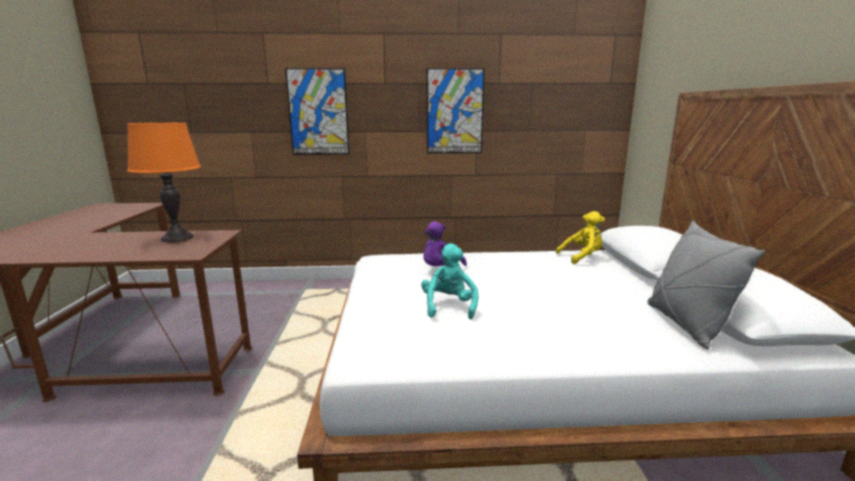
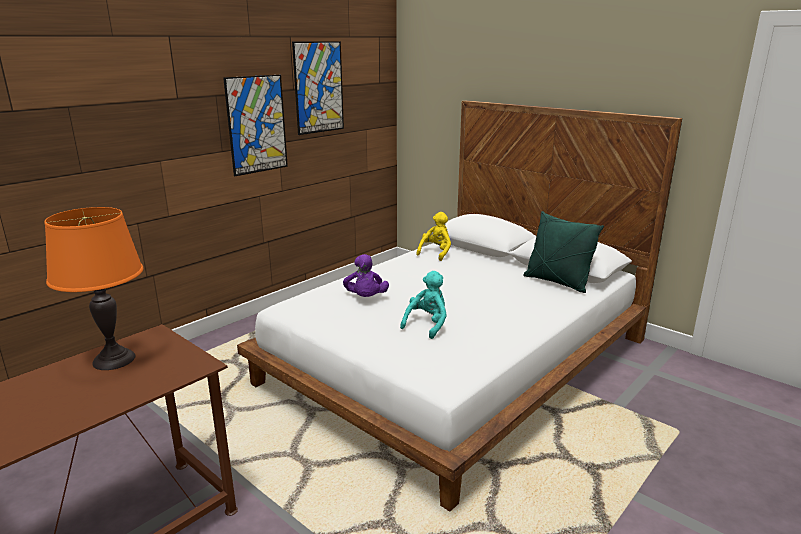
camera: 45 degrees left, 5 degrees up
(318, 112) = (97, 144): picture -> picture (318, 87)
(449, 306) = (427, 324): turquoise plush toy -> turquoise plush toy turned 75 degrees clockwise
(686, 325) = (557, 282): grey pillow -> green pillow

